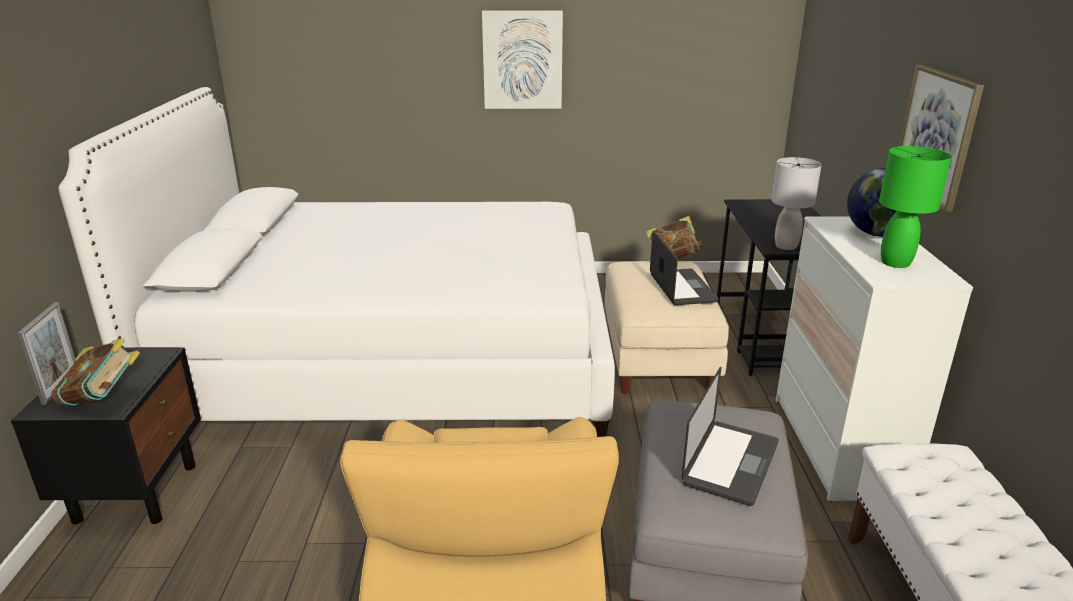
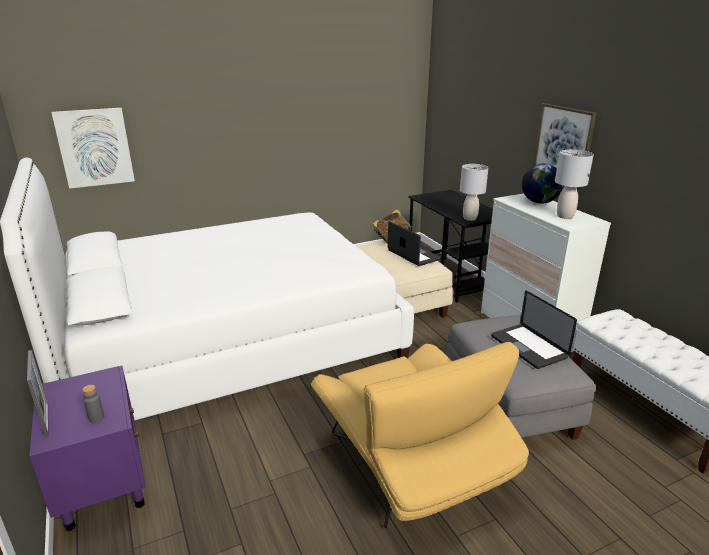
camera: 25 degrees left, 0 degrees up
(103, 399) = (96, 418): book -> grey bottle
(137, 491) = (104, 489): black nightstand -> purple nightstand
(522, 60) = (260, 116): picture -> picture (95, 147)
(730, 463) = (528, 347): laptop -> laptop turned 150 degrees clockwise
(896, 263) = (565, 216): green table lamp -> grey table lamp

